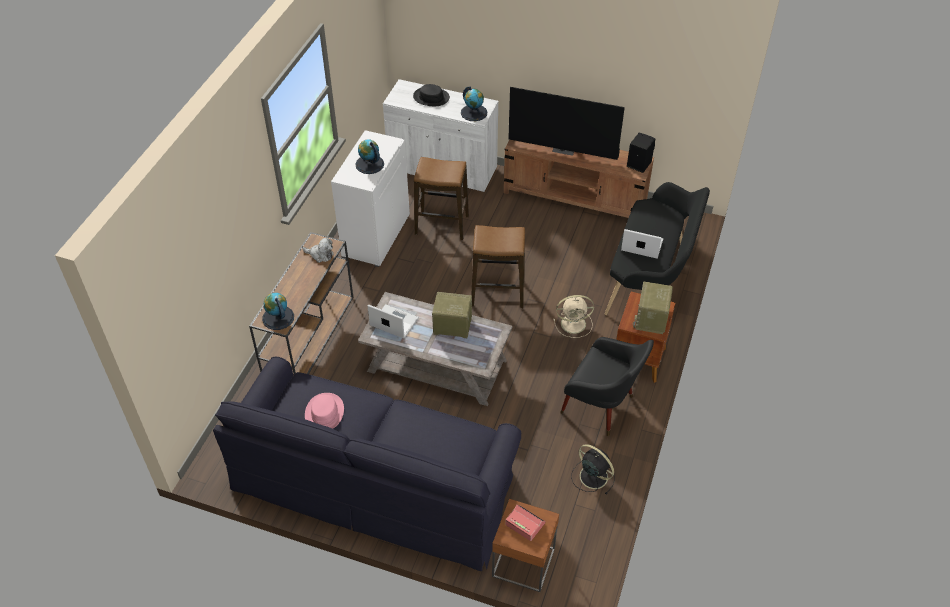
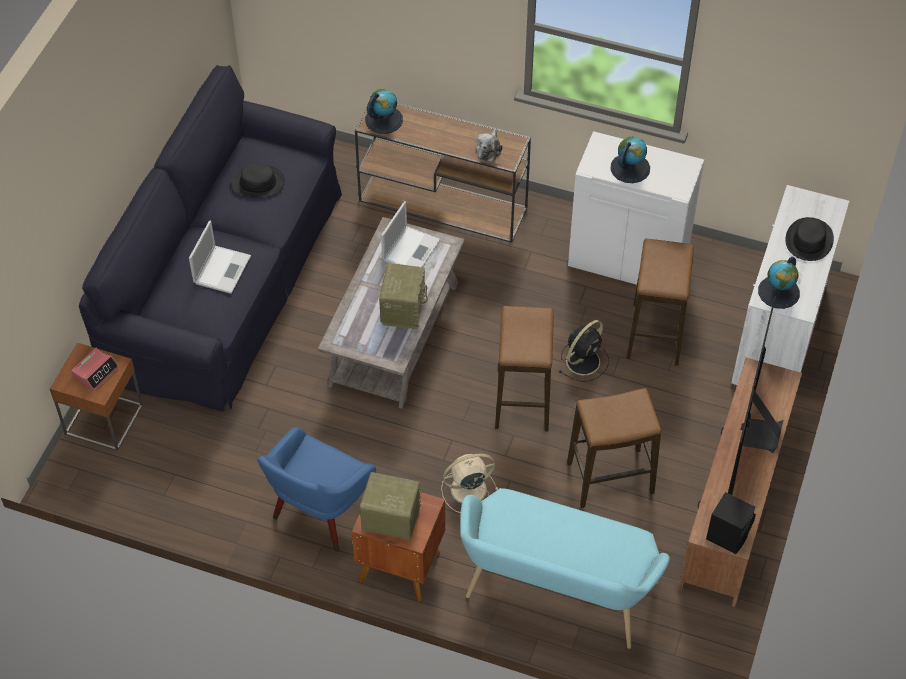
camera: 90 degrees right, 5 degrees up
(324, 412) = (258, 182): pink hat -> black hat
(559, 251) = (610, 478): none -> stool
(574, 324) = (467, 490): beige fan -> beige fan turned 75 degrees clockwise
(592, 476) = (213, 495): black fan -> black fan (584, 360)
(602, 407) = (320, 513): black armchair -> blue armchair
(641, 245) = (547, 527): laptop -> laptop (222, 269)
(650, 280) = (556, 595): black bench -> turquoise bench

